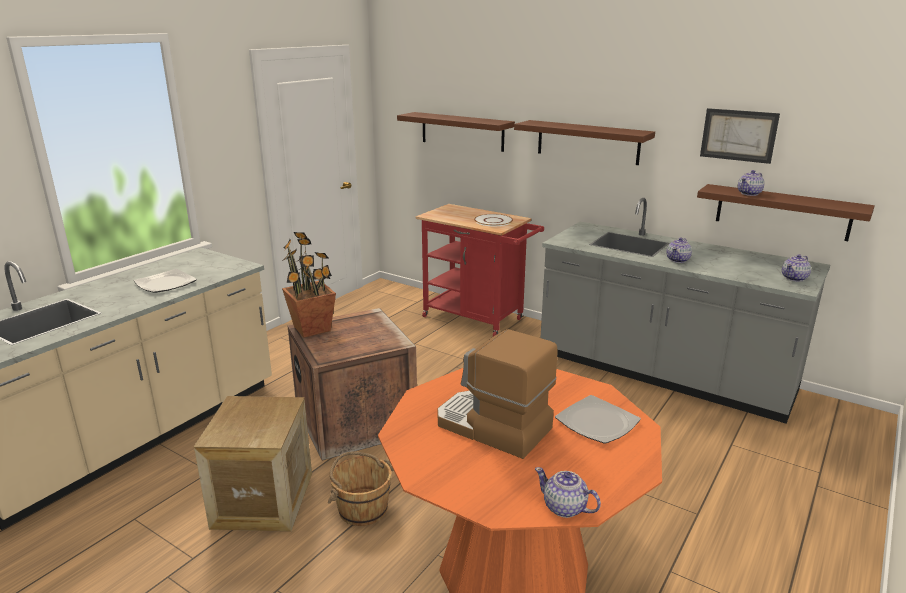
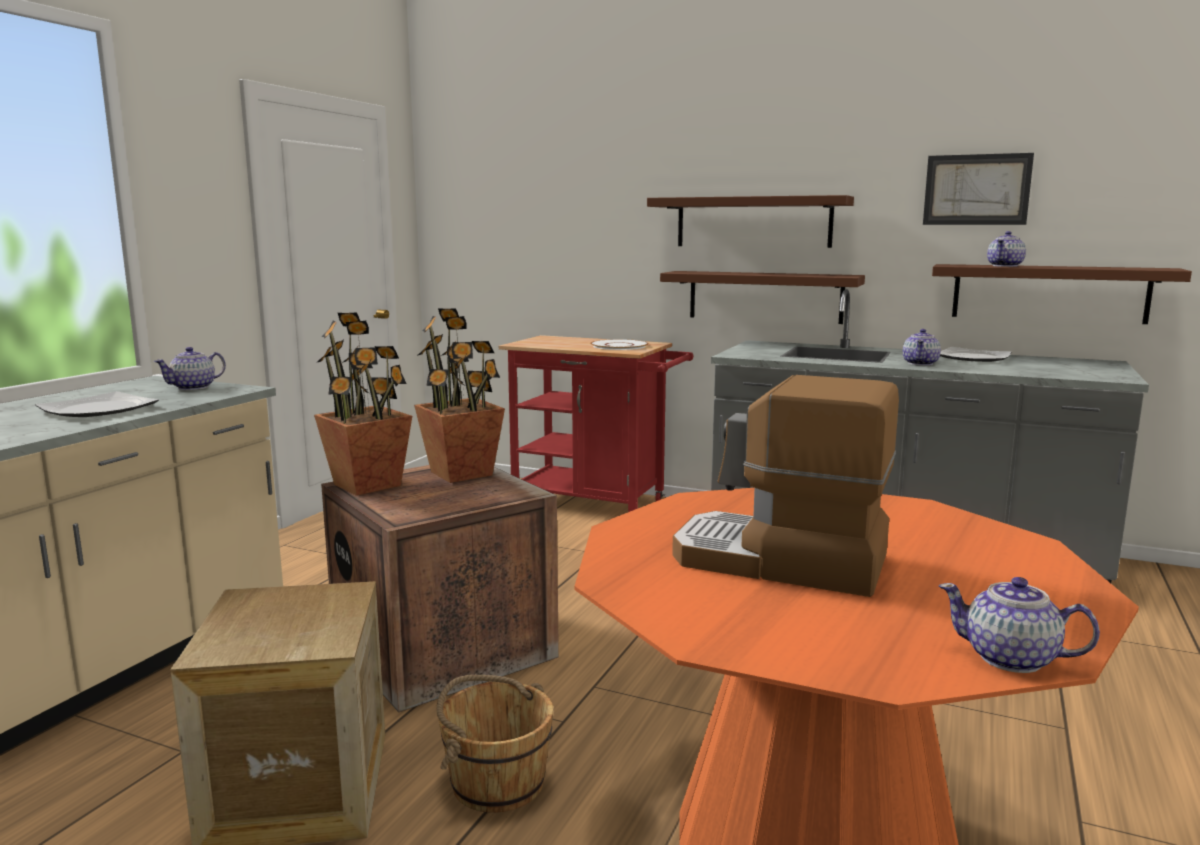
camera: 10 degrees left, 10 degrees down
(368, 323) = (462, 473): none -> potted plant
(462, 131) = (559, 226): brown shelf -> brown shelf (765, 296)
(597, 422) = (952, 542): plate -> plate (972, 358)
(794, 278) = (1097, 372): teapot -> teapot (194, 387)

